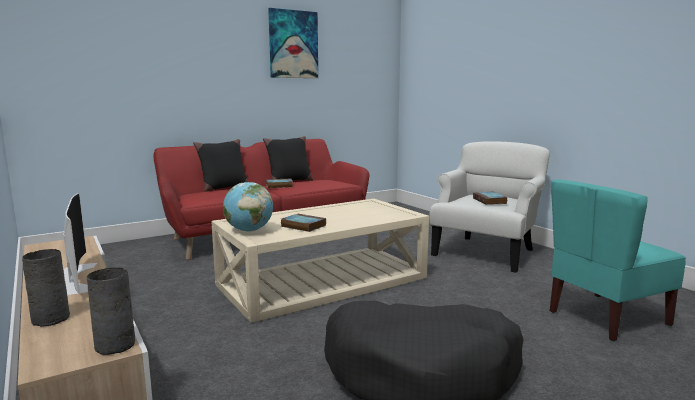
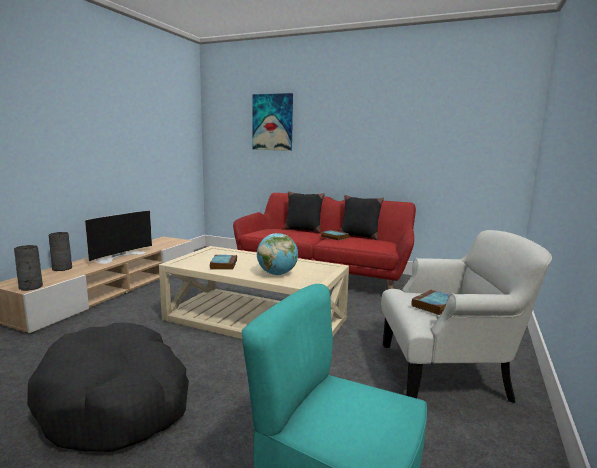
camera: 55 degrees right, 0 degrees up
(249, 230) = (195, 257): globe -> globe (277, 274)
(293, 44) = (396, 111): picture -> picture (272, 122)

